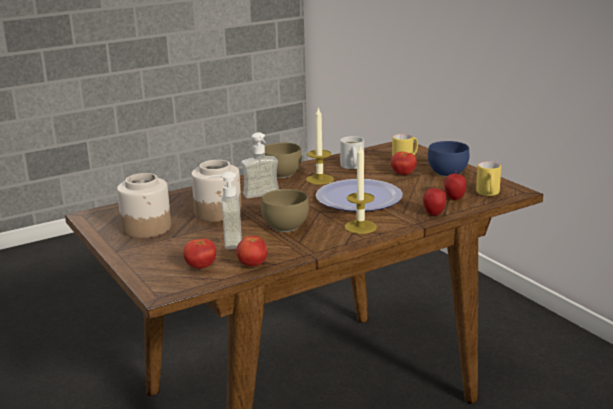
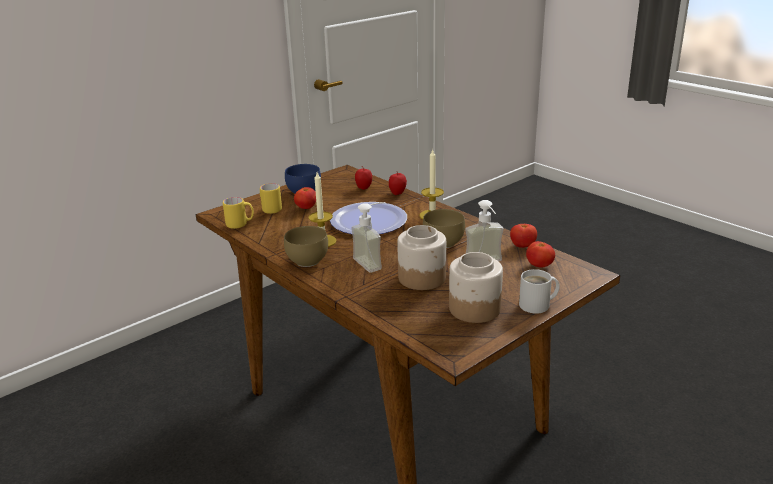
camera: 100 degrees left, 5 degrees up
(351, 166) = (282, 230): white mug -> white mug (537, 305)
(488, 194) = (353, 178): yellow mug -> yellow mug (240, 224)

